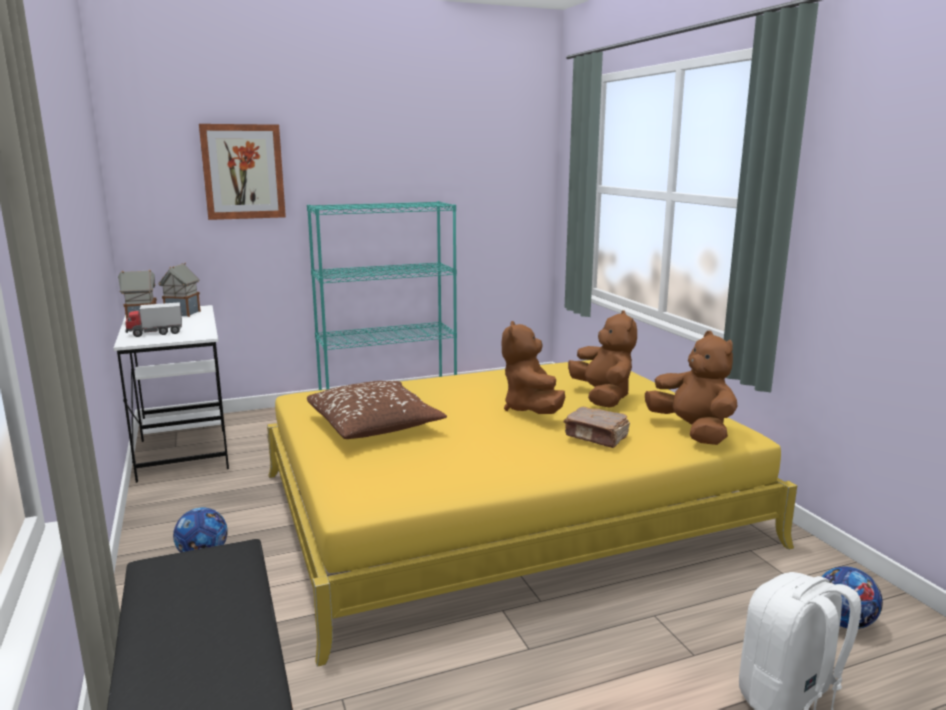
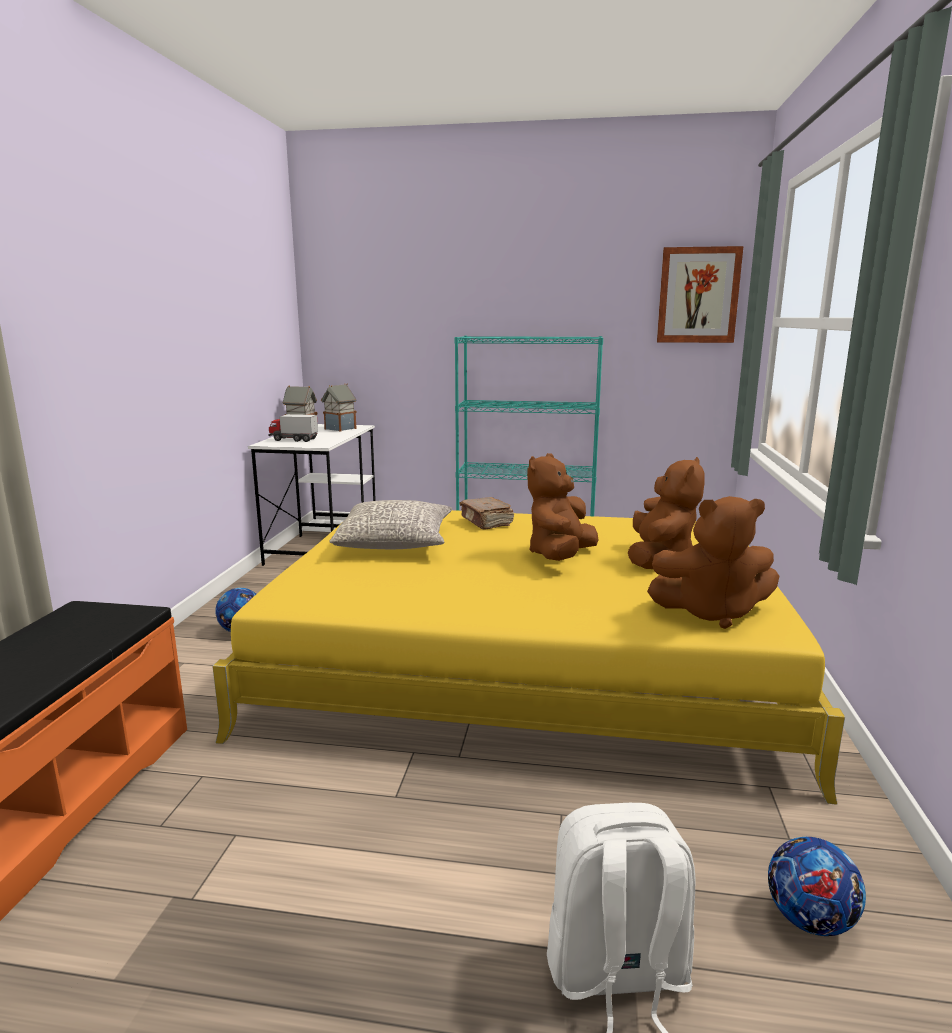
camera: 30 degrees right, 0 degrees up
(243, 172) = (409, 303): picture -> picture (698, 295)
(375, 425) = (395, 543): brown pillow -> grey pillow
(596, 437) = (586, 594): brown book -> brown book (486, 522)
(692, 431) = (711, 612): brown plush toy -> brown plush toy turned 90 degrees clockwise

